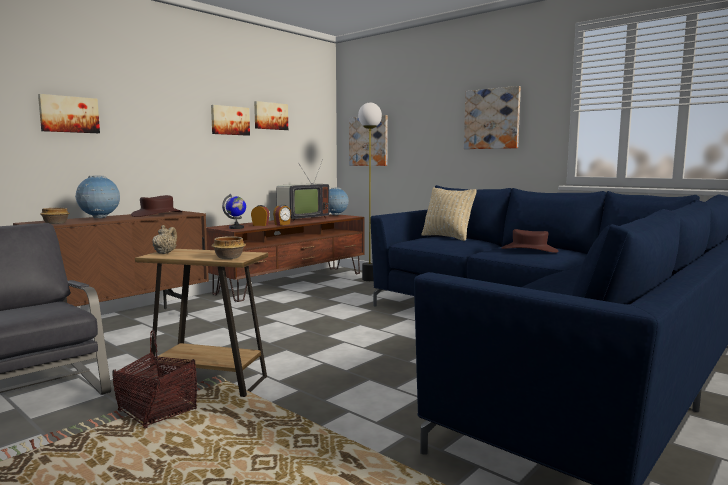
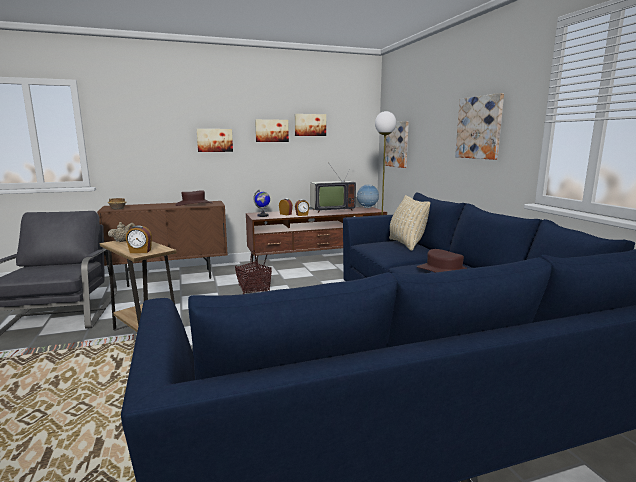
camera: 30 degrees right, 5 degrees up
(69, 114) = (146, 133): picture -> picture (214, 140)
(99, 218) = (152, 205): globe -> none
(157, 411) = (91, 349): basket -> basket (253, 289)
(229, 257) = (140, 251): bowl -> alarm clock

